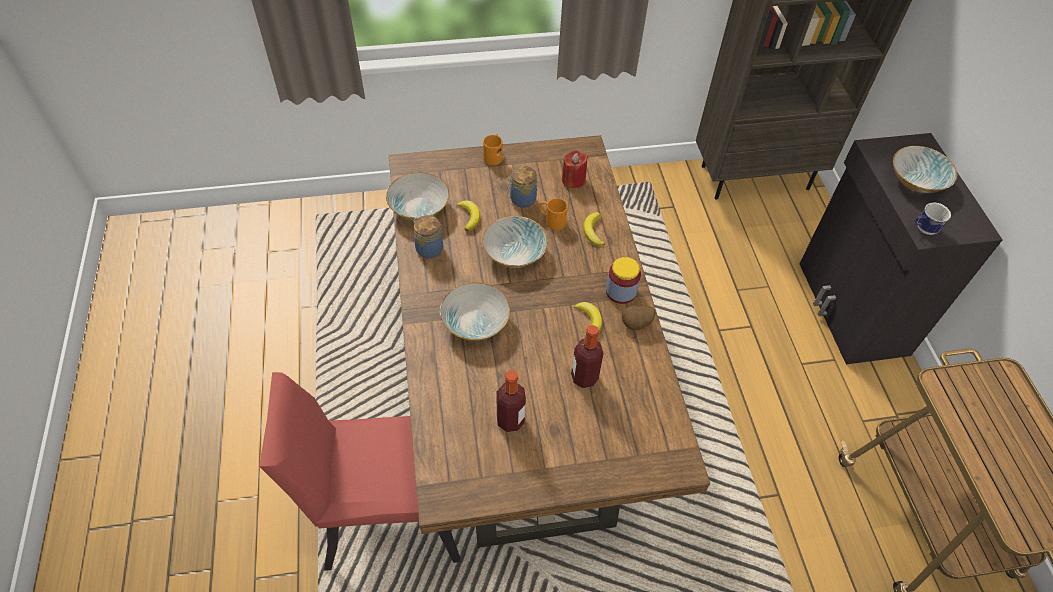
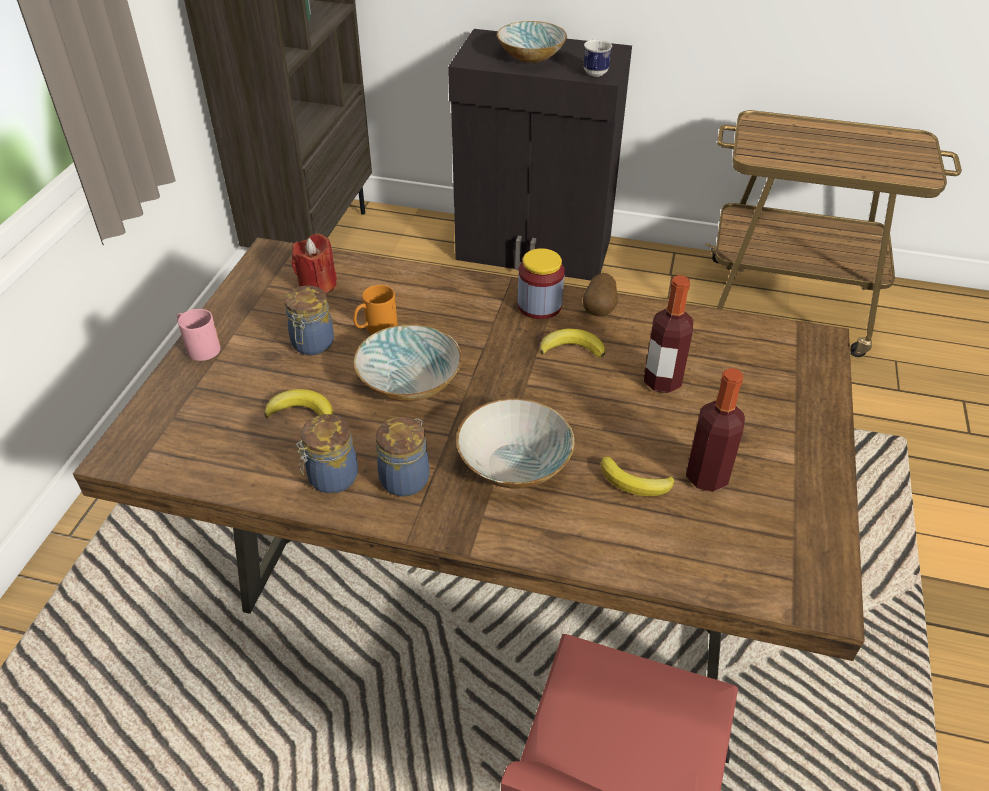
camera: 65 degrees left, 10 degrees down
(418, 208) = (233, 466): bowl -> none
(442, 279) = (406, 478): none -> jar
(493, 155) = (198, 347): orange mug -> pink mug
(593, 231) = (423, 297): banana -> banana (635, 482)

